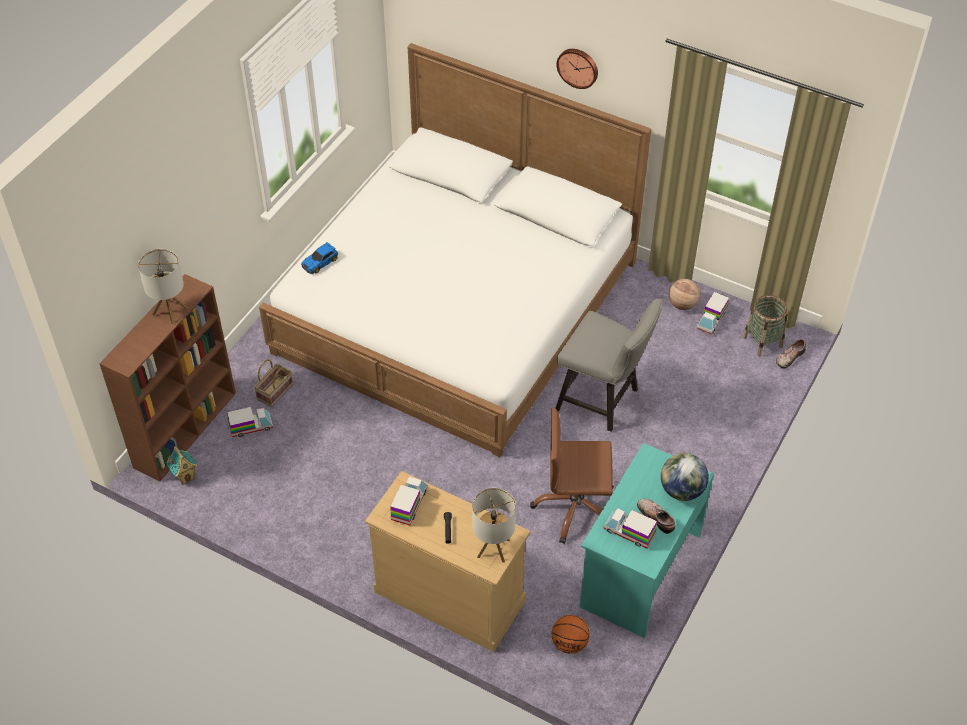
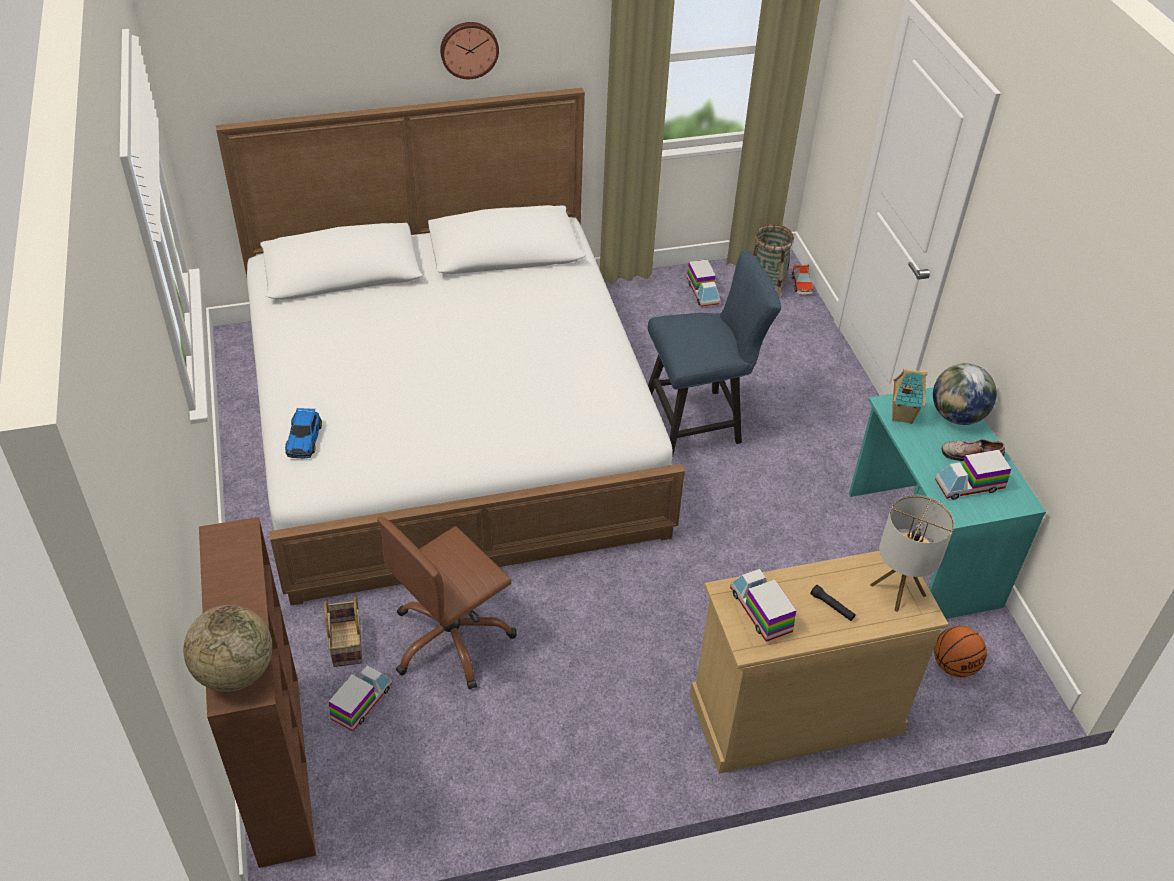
camera: 45 degrees left, 5 degrees down
(128, 352) = (235, 672): none -> globe
(170, 311) = (234, 582): table lamp -> none
(185, 476) = (343, 823): toy house -> toy house (901, 415)
(575, 508) = (798, 535): brown office chair -> brown office chair (451, 640)
(603, 401) = (700, 421): grey chair -> blue chair
(682, 305) = (662, 294): basketball -> none
(789, 357) = (801, 285): shoe -> toy car

